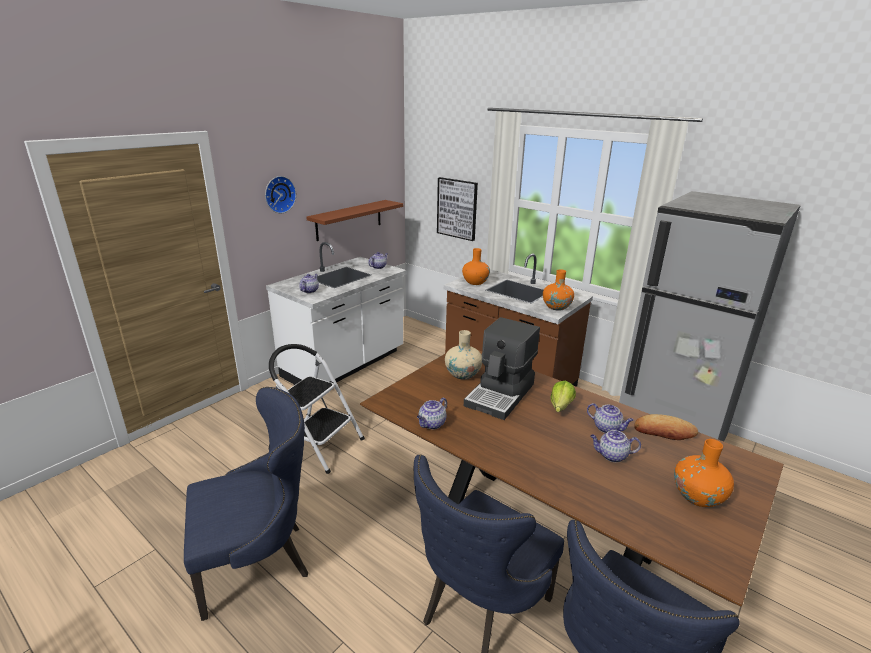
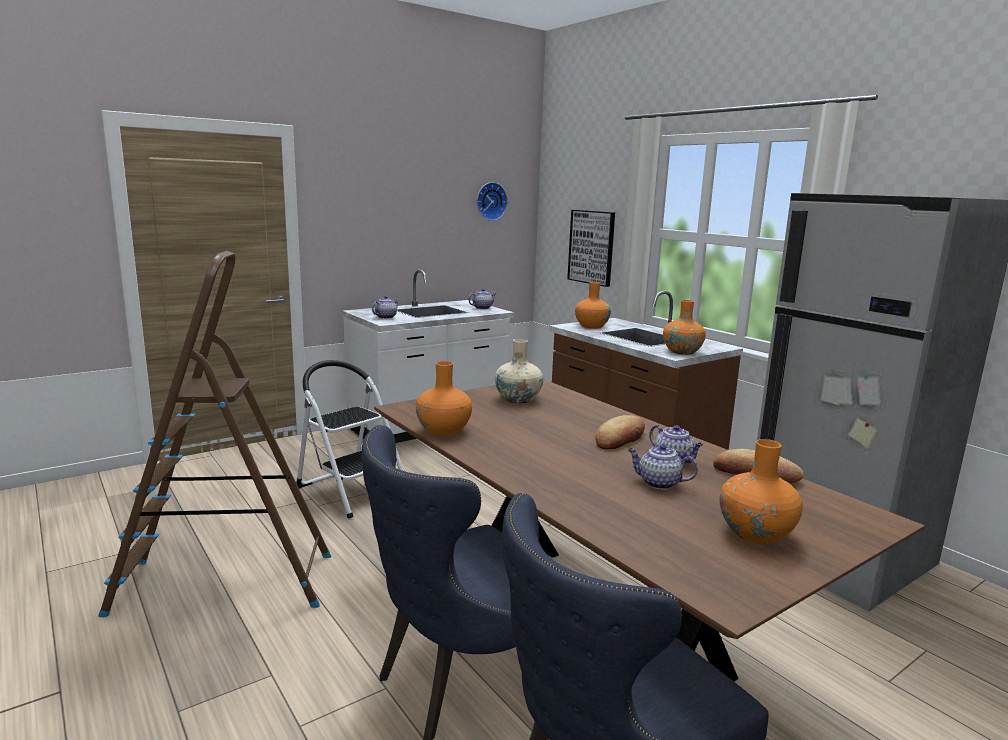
camera: 15 degrees right, 10 degrees down
(258, 563) = (223, 584): blue chair -> brown step ladder
(279, 194) = (370, 207): wall clock -> wall clock (490, 201)
(349, 220) = (458, 253): brown shelf -> none
(432, 424) = (443, 430): teapot -> orange vase
(501, 395) = (552, 419): coffee machine -> none
(559, 409) = (620, 438): lettuce -> bread

